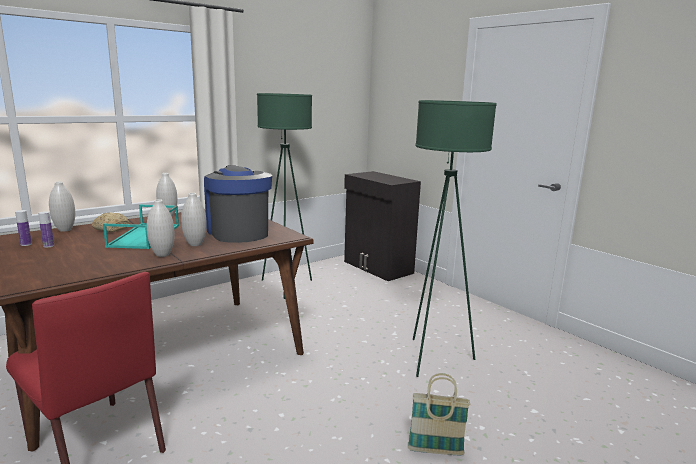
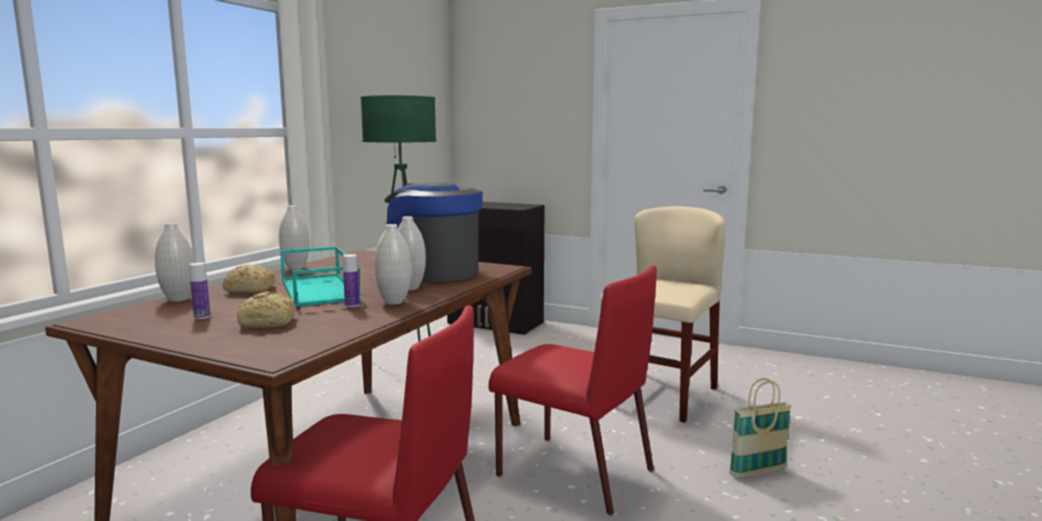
camera: 25 degrees left, 5 degrees down
(26, 244) = (159, 320): bottle -> bottle (352, 305)
(68, 257) = (269, 322): none -> bread
(295, 403) = (572, 472): none -> red chair
(434, 358) = (660, 395): green floor lamp -> beige chair

